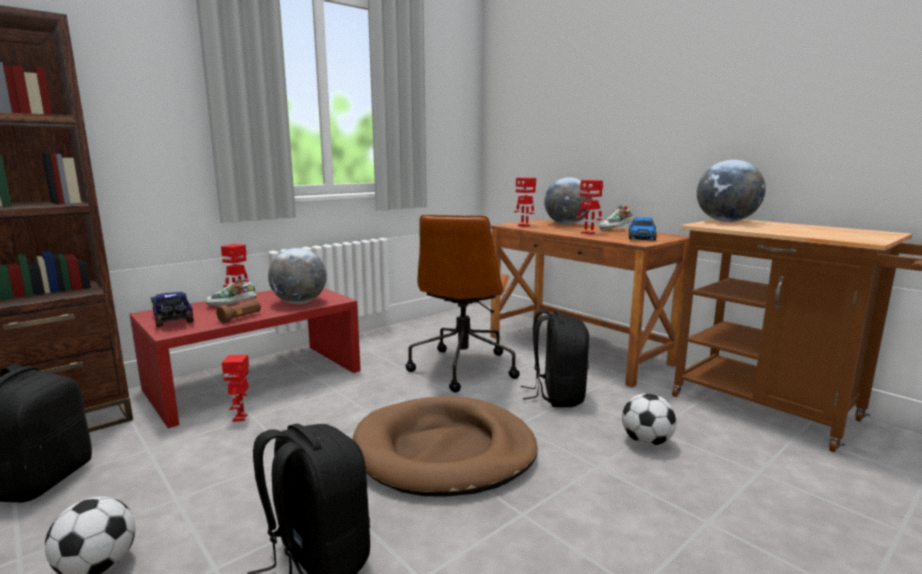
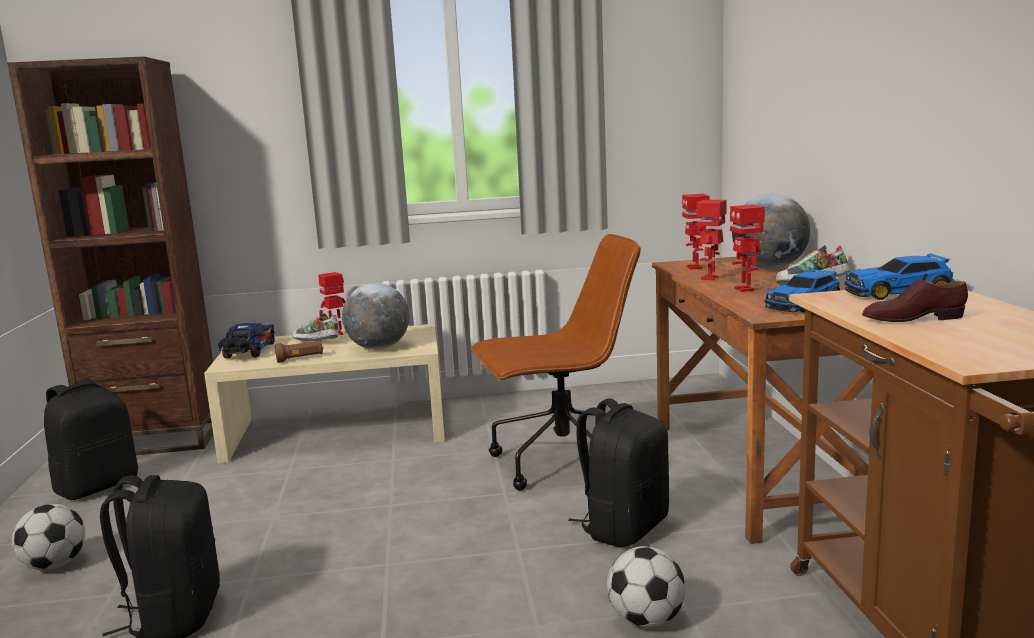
camera: 35 degrees right, 0 degrees up
(241, 418) = (279, 468): toy robot -> toy robot (710, 278)
(255, 380) = (338, 431): red coffee table -> beige coffee table
(445, 451) = (402, 555): brown dog bed -> none
(463, 368) = (561, 463): brown office chair -> brown office chair turned 150 degrees counterclockwise
(726, 221) = (899, 293): globe -> toy car
(776, 229) = (913, 319): none -> brown shoe

